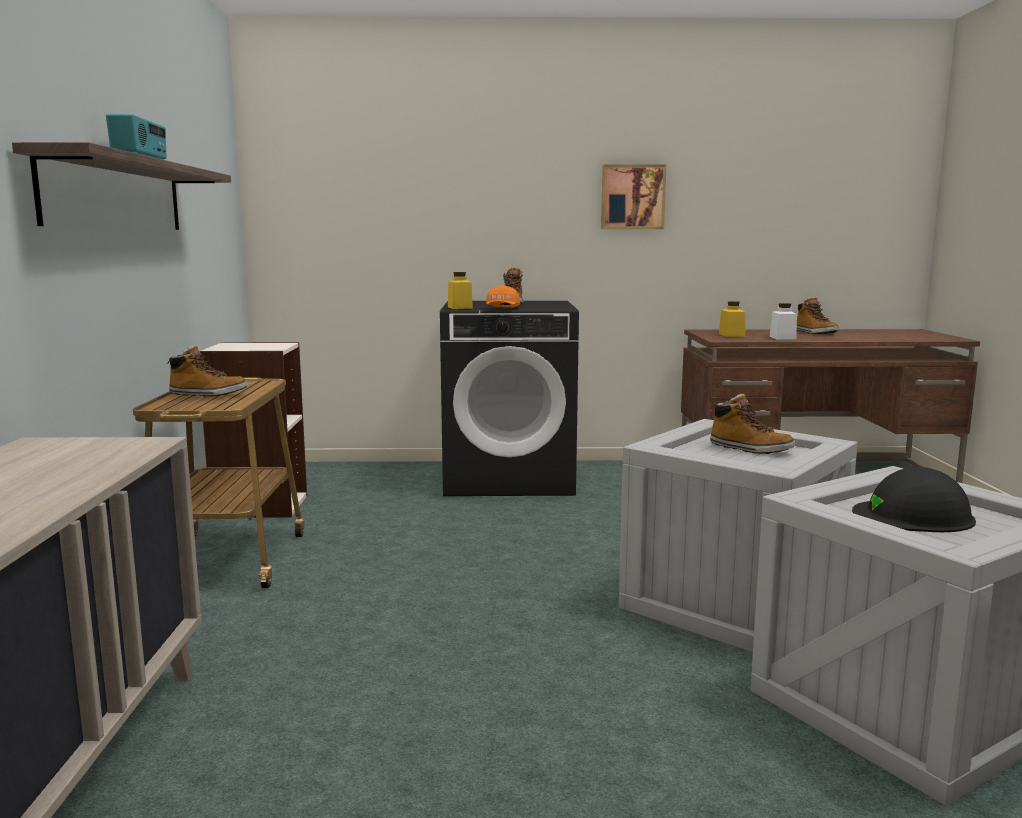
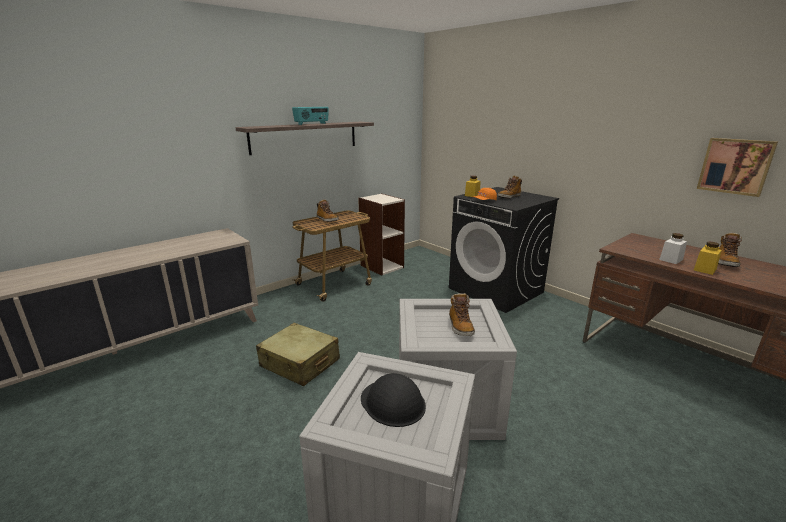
camera: 50 degrees right, 10 degrees up
(452, 676) = (300, 363): none -> beige suitcase
(632, 197) = (612, 135): picture -> picture (735, 166)
(731, 335) = (641, 246): yellow jar -> yellow jar (705, 269)

